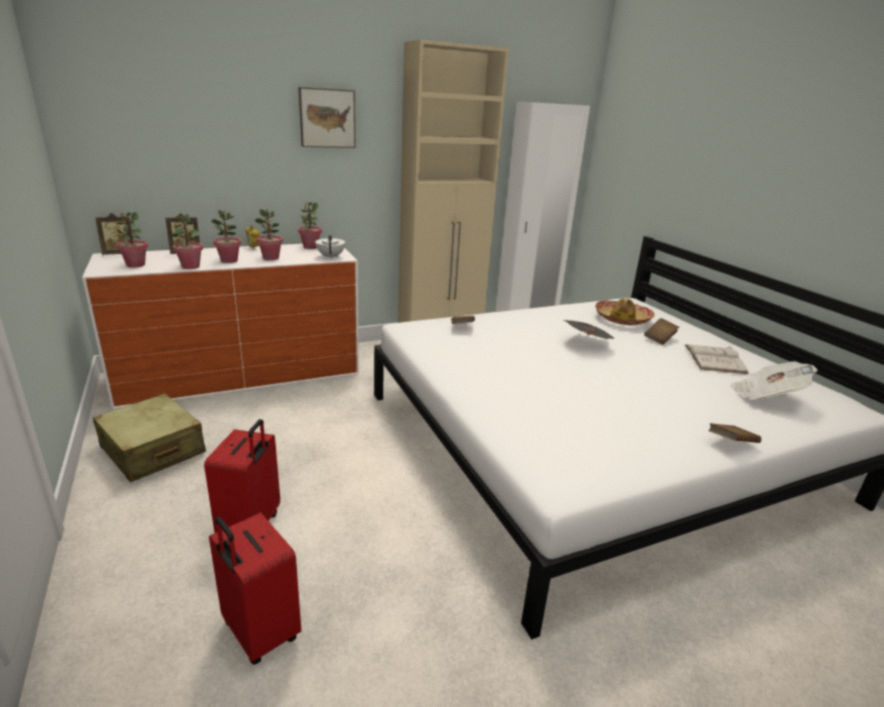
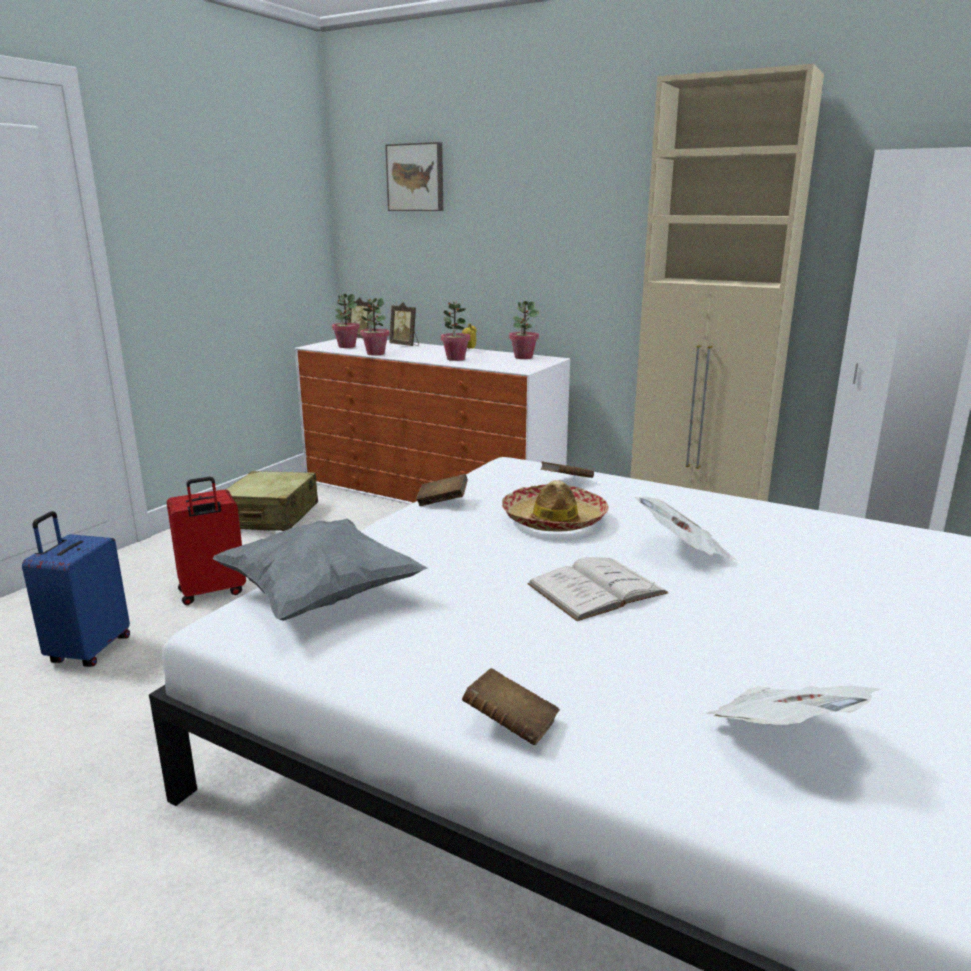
camera: 55 degrees right, 5 degrees down
(229, 261) = (416, 355): potted plant -> none
(259, 633) = (88, 651): red suitcase -> blue suitcase
(327, 118) = (570, 197): picture -> picture (416, 177)
(331, 257) = (512, 367): white teapot -> none
(548, 445) = (321, 597): none -> grey pillow
(622, 319) = (854, 553): hat -> hat (554, 520)
(659, 338) = (844, 597): brown book -> brown book (442, 502)
(715, 359) = (860, 657): white book -> white book (596, 588)

